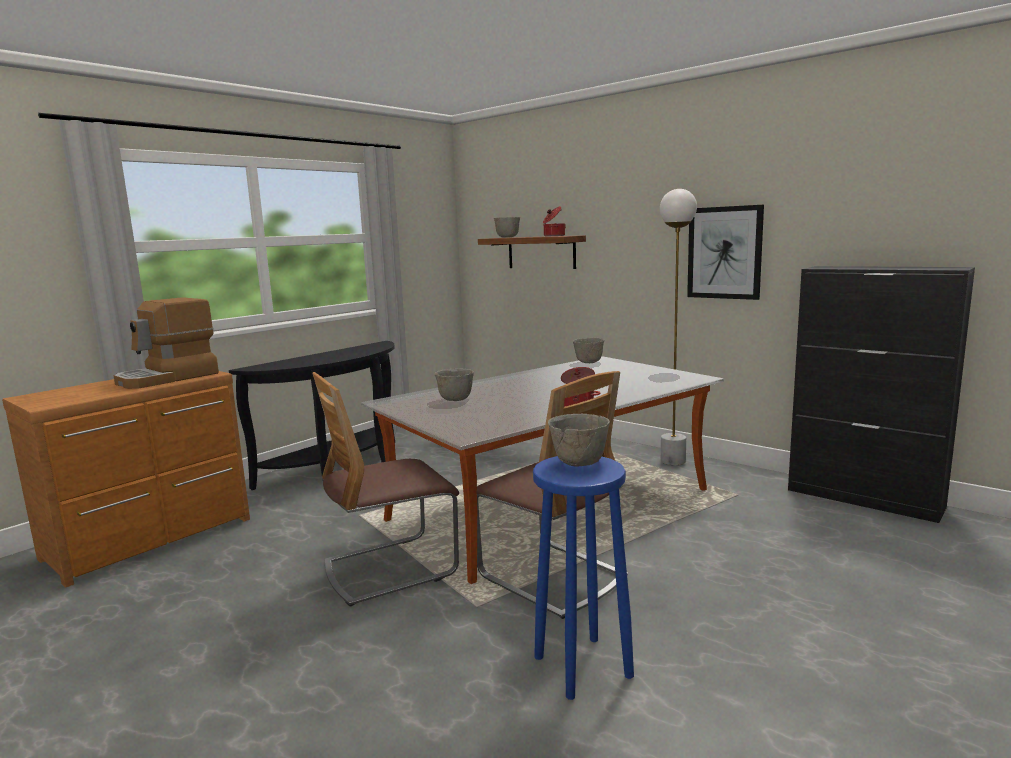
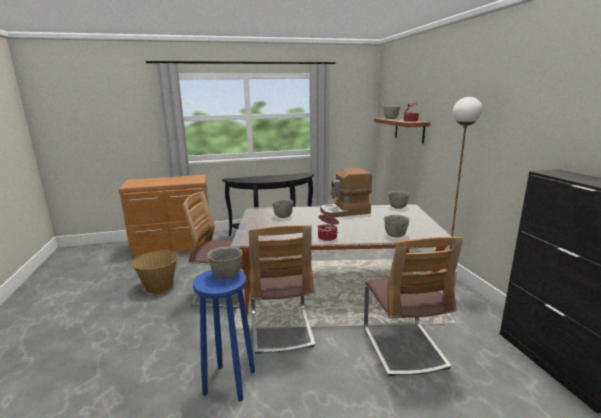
camera: 35 degrees right, 5 degrees up
(168, 378) = (183, 180): coffee machine -> coffee machine (345, 212)
(229, 605) = (159, 286): none -> basket
(651, 387) = (395, 235): none -> grey bowl
(723, 536) = (403, 347): none -> chair
(724, 252) = (502, 147): picture -> none

